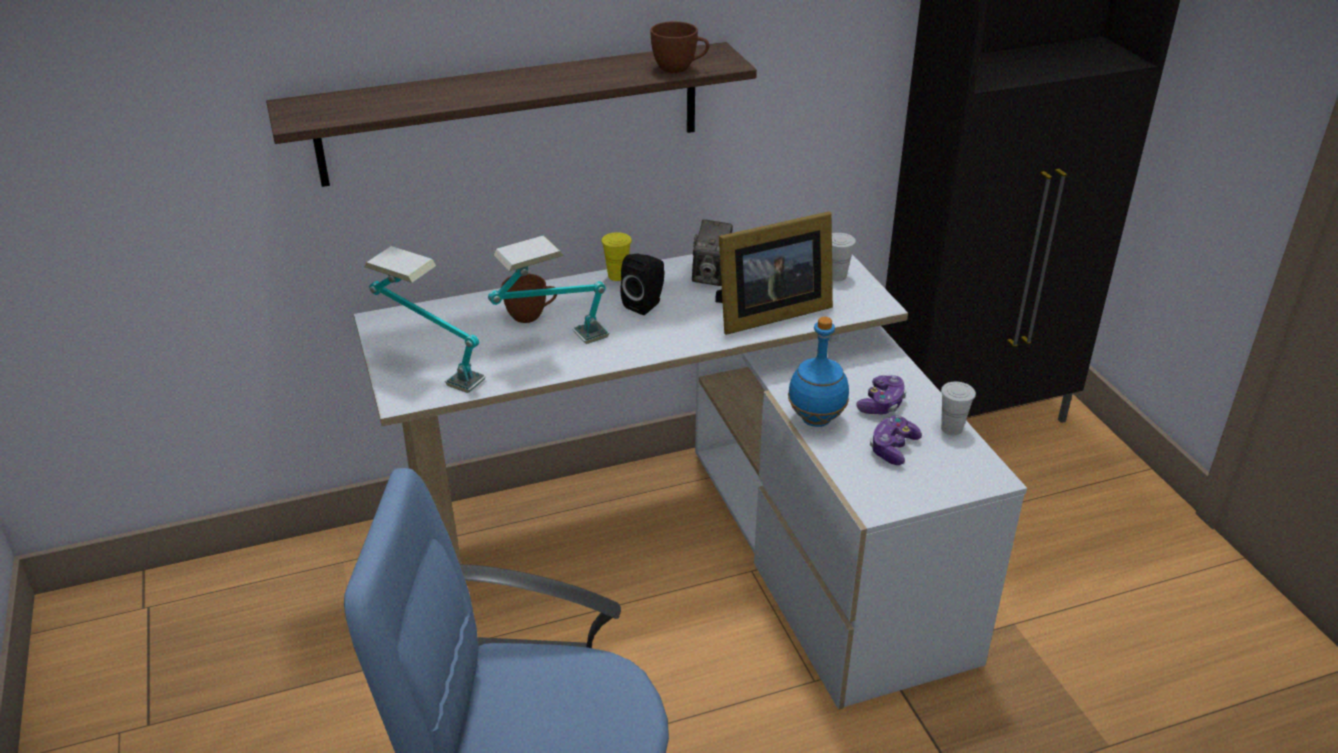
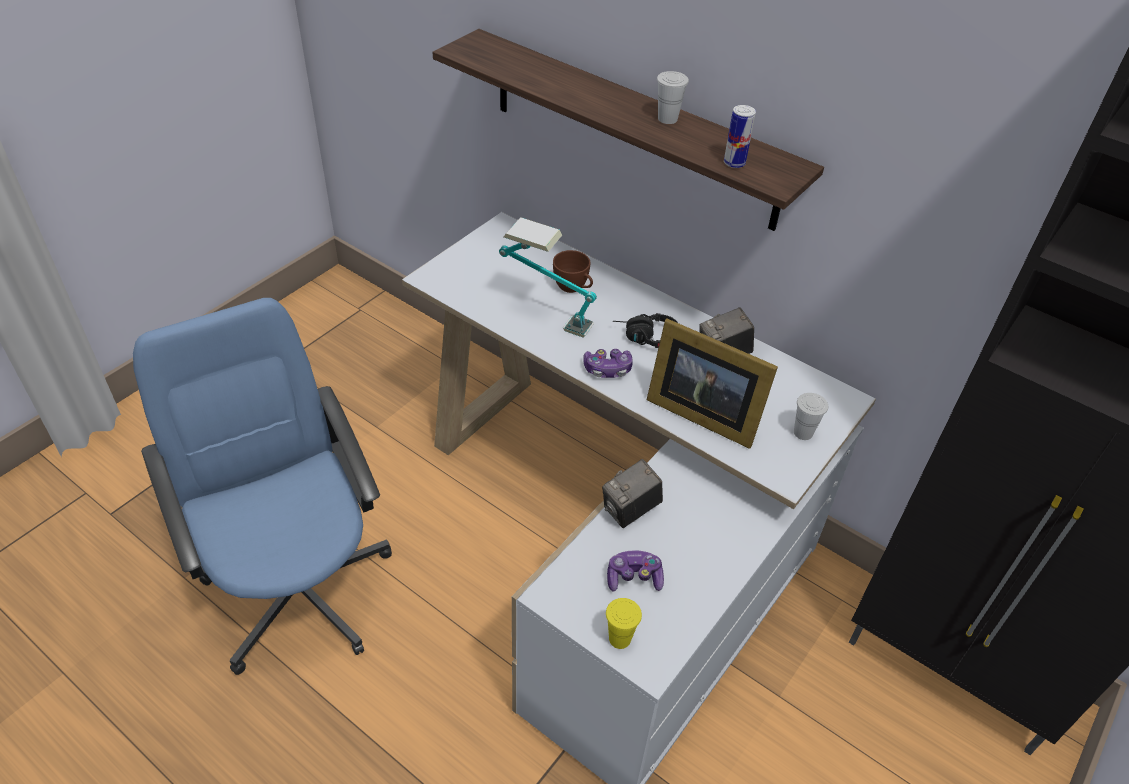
camera: 55 degrees right, 10 degrees up
(430, 369) = (469, 273): table lamp -> none
(617, 276) = (668, 306): yellow cup -> yellow cup (619, 639)
(645, 304) = (644, 338): black speaker -> black headphones
(679, 68) = (734, 163): brown cup -> can
(816, 419) = (630, 510): blue bottle -> camera
(881, 404) = (689, 546): game controller -> game controller (607, 369)
(951, 428) = (697, 610): white cup -> white cup (667, 119)

